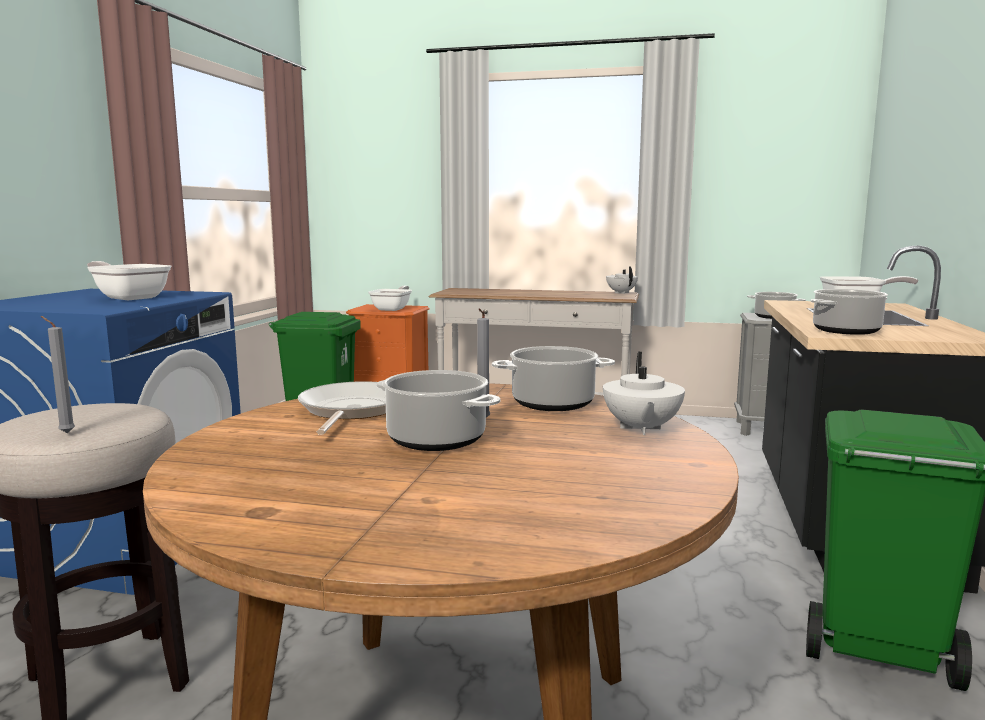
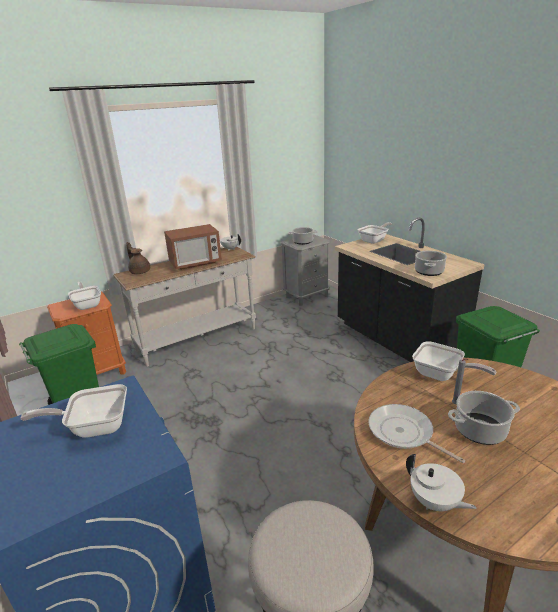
camera: 45 degrees left, 15 degrees up
(65, 433) = (349, 561): grey candle -> none
(474, 289) = (140, 271): none -> brown teapot
(546, 293) = (195, 263): none -> microwave
(552, 403) = (441, 375): cooking pot -> frying pan
(641, 429) = (499, 376): white teapot -> white teapot (434, 502)

